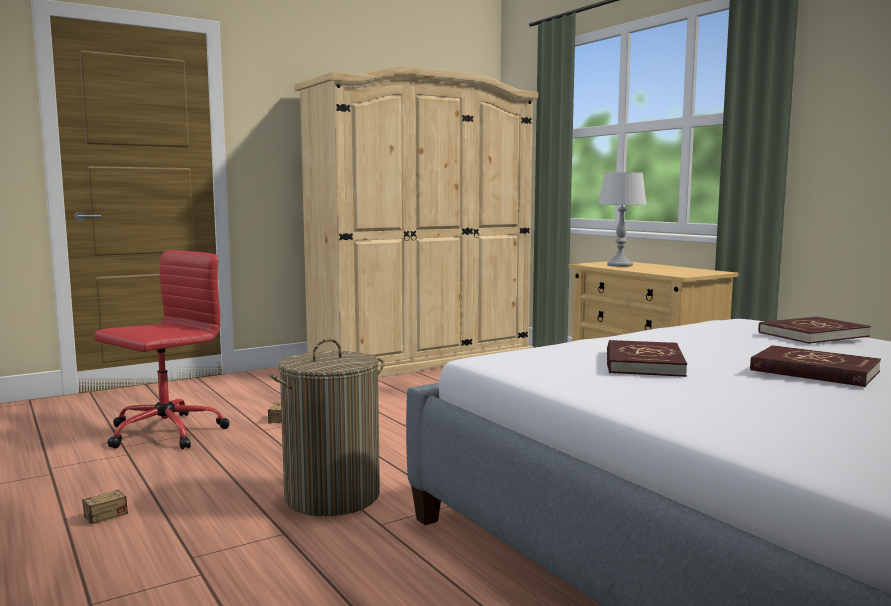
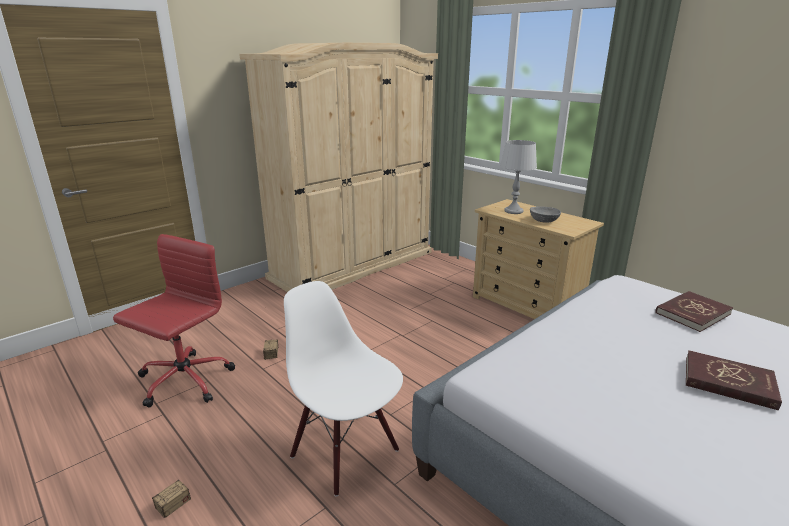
camera: 10 degrees left, 15 degrees up
(332, 496) = (346, 452): laundry basket -> white chair
(643, 363) = (604, 377): red book -> none
(654, 270) = (543, 221): none -> grey bowl

